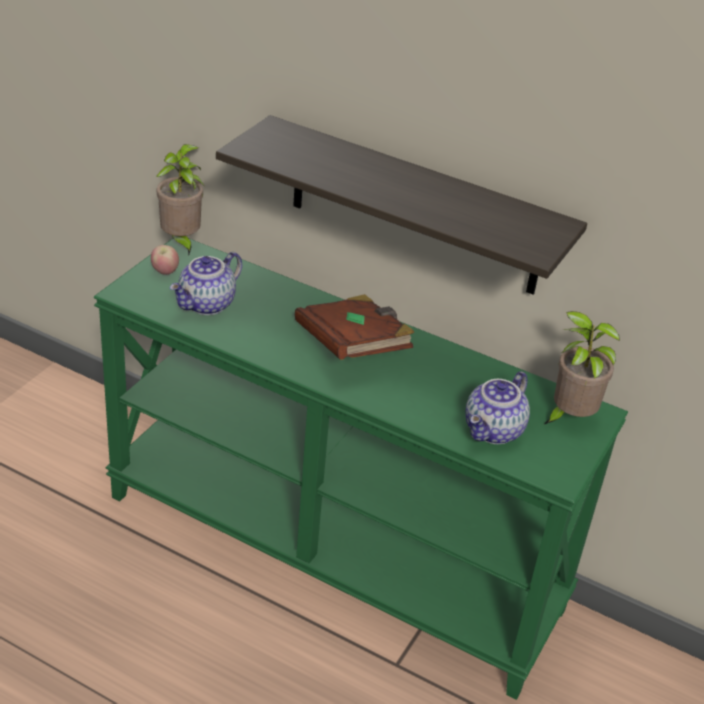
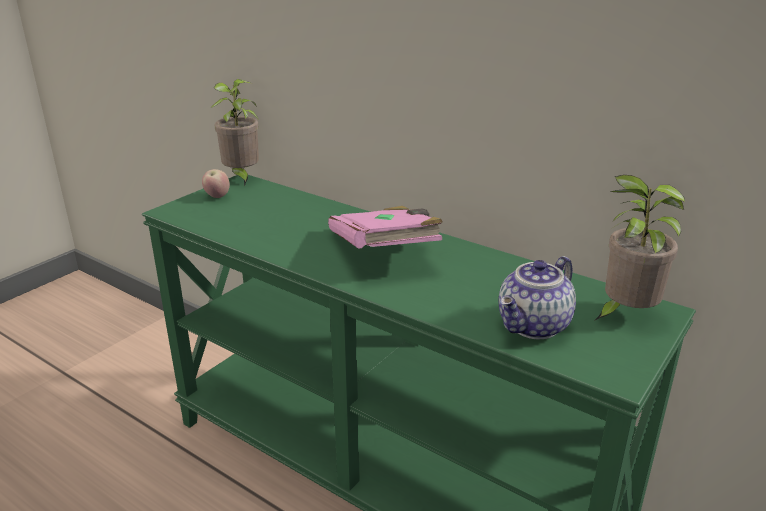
camera: 10 degrees right, 10 degrees down
(207, 305) = (247, 219): teapot -> none
(353, 347) = (384, 251): brown book -> pink book
(415, 207) = (445, 102): shelf -> none

